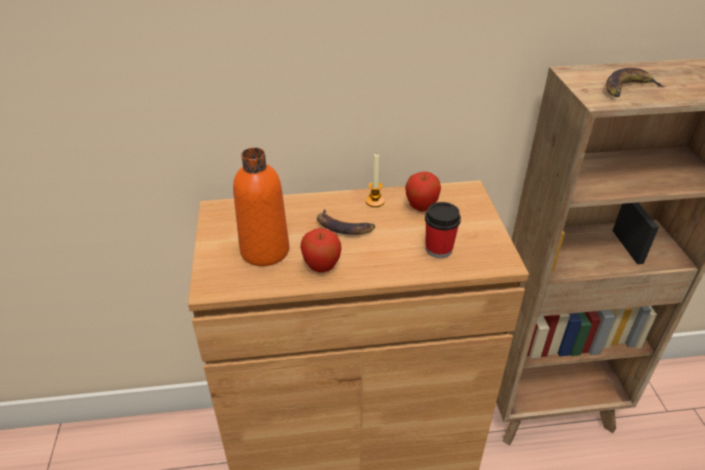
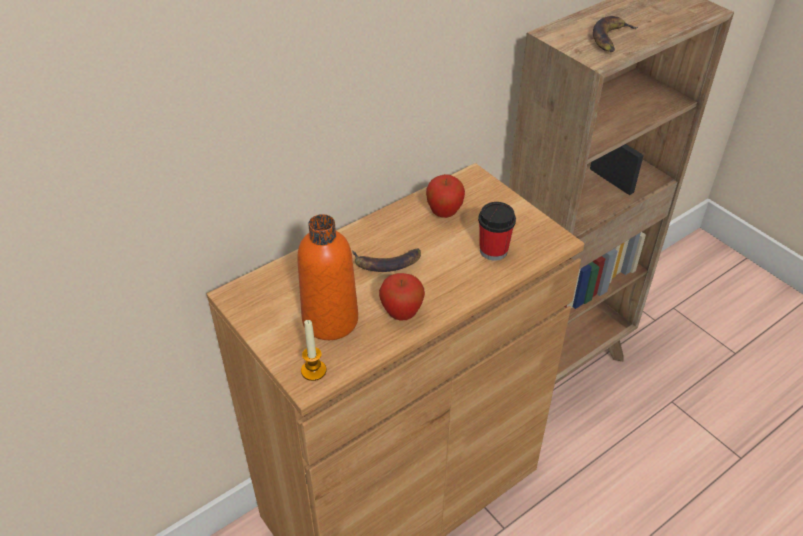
camera: 30 degrees left, 5 degrees up
(375, 201) = (395, 223): candle -> candle (313, 371)

